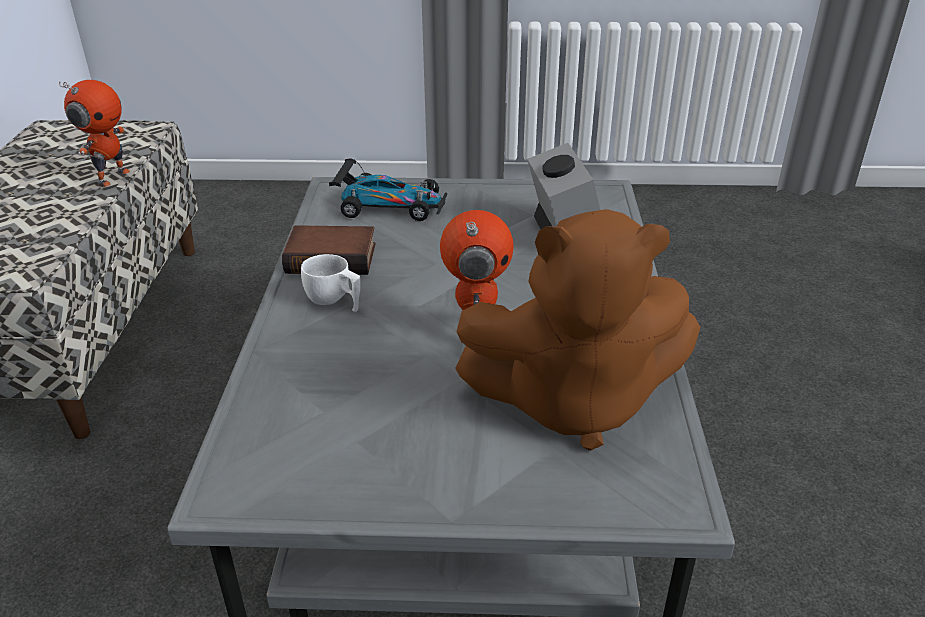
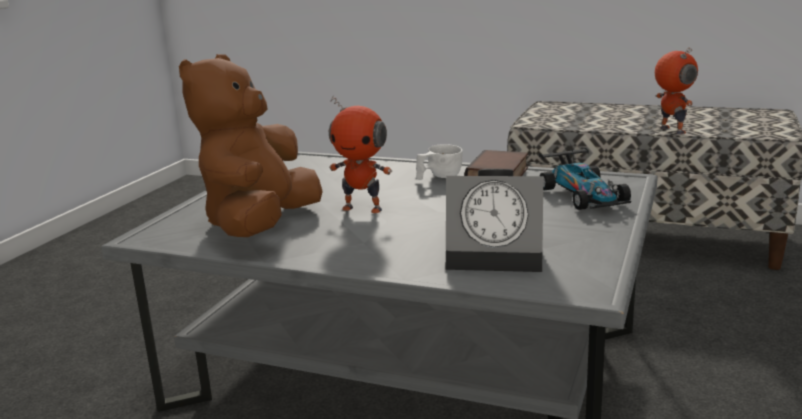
camera: 110 degrees right, 15 degrees down
(112, 177) = (671, 130): toy robot -> toy robot turned 150 degrees counterclockwise
(390, 205) = (584, 195): toy car -> toy car turned 45 degrees counterclockwise

